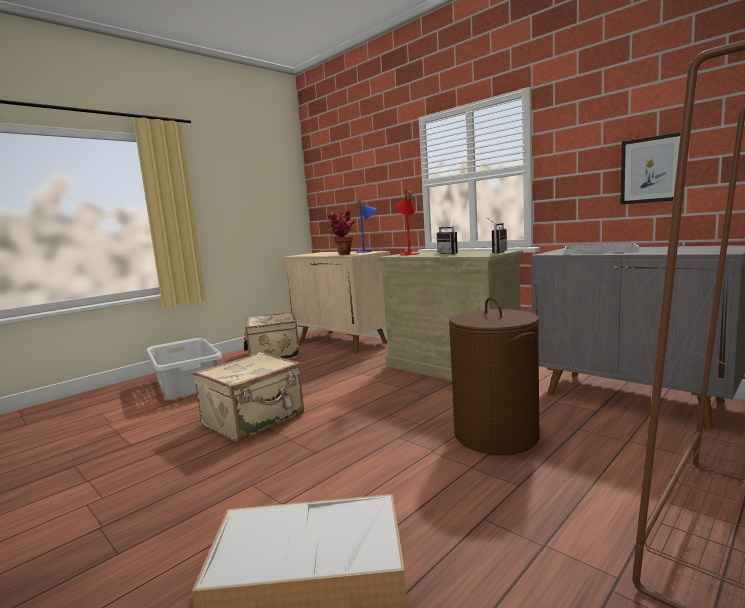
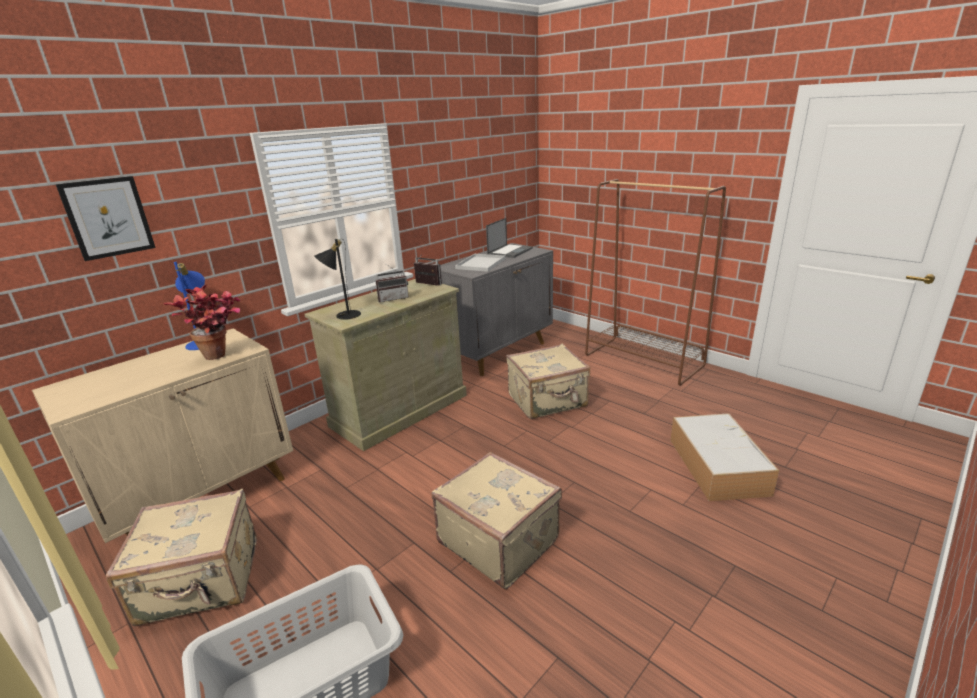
camera: 90 degrees left, 15 degrees up
(409, 254) = (343, 315): red table lamp -> black table lamp
(496, 435) = (548, 401): brown laundry basket -> beige suitcase
(652, 170) = (468, 201): picture -> picture (108, 218)
(689, 248) = (510, 251): none -> laptop

